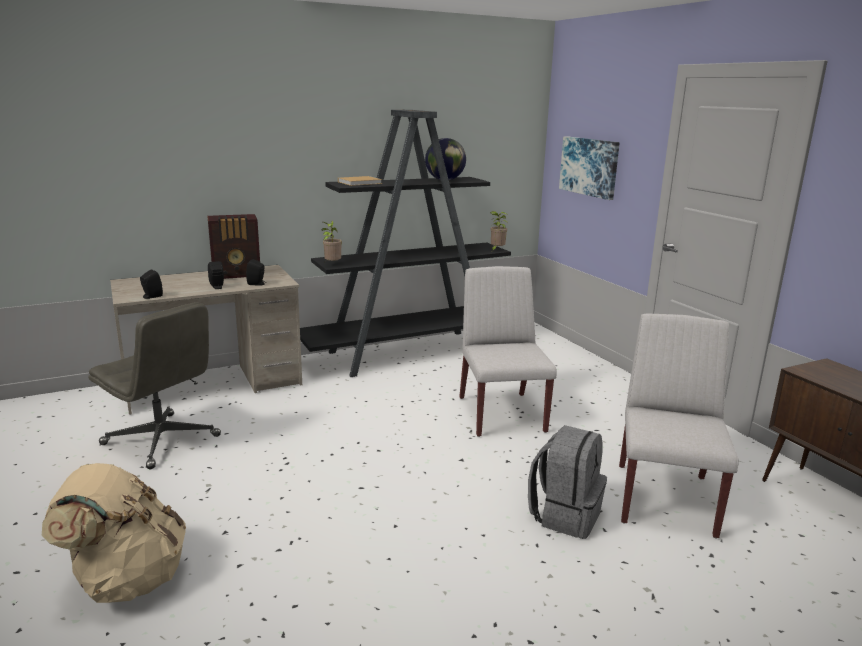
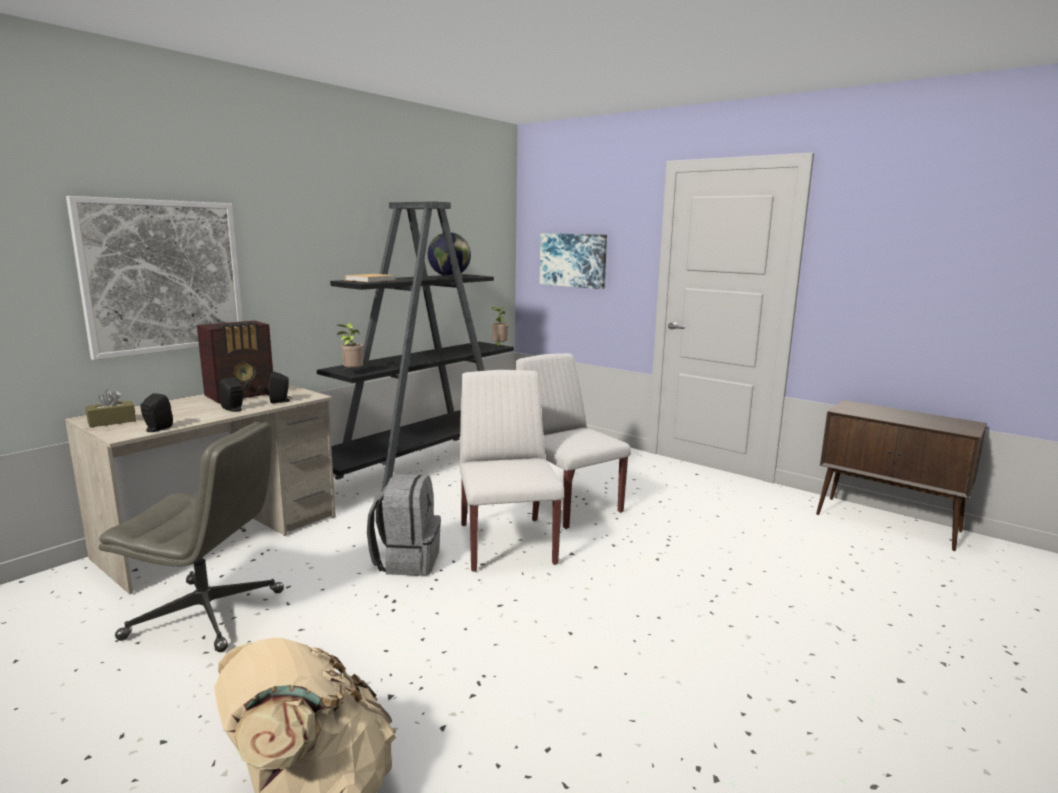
camera: 25 degrees left, 5 degrees down
(133, 286) = (112, 421): none -> brown tissue box
(186, 176) = (163, 276): none -> picture
(565, 515) = (707, 580): grey backpack -> grey backpack (407, 560)
(664, 498) = (766, 545): white chair -> white chair (506, 542)

